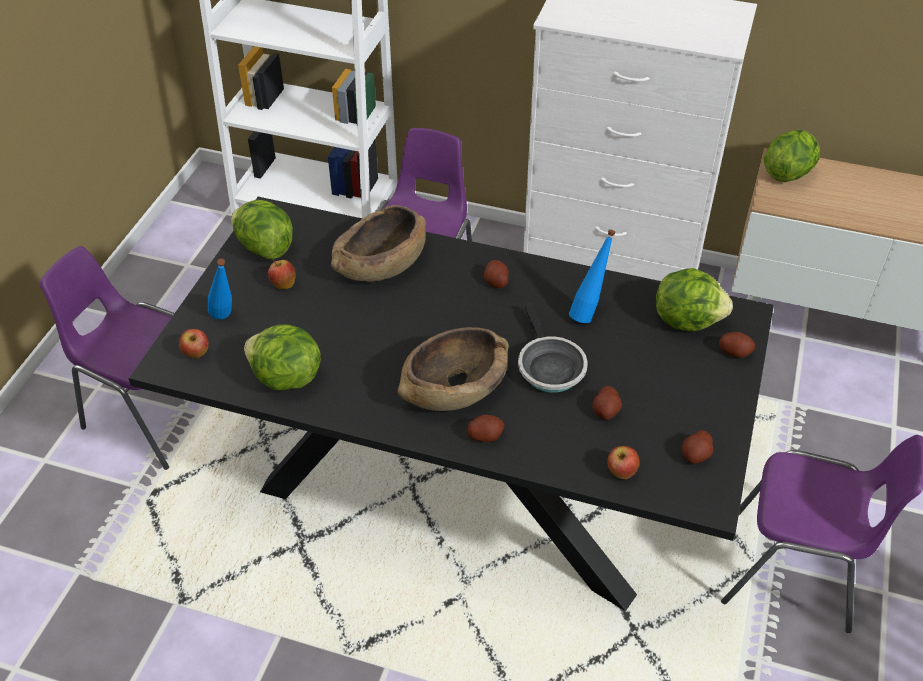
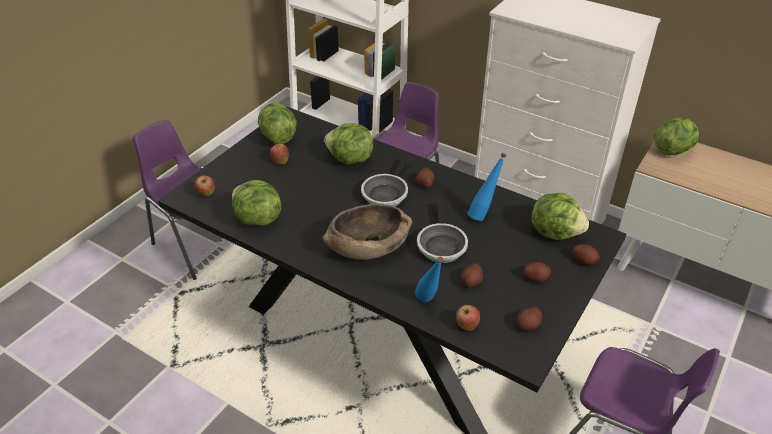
camera: 15 degrees right, 5 degrees down
(226, 320) = (234, 176): blue bottle -> blue bottle (429, 303)
(381, 264) = (350, 159): brown bowl -> lettuce
(449, 306) = (386, 193): none -> frying pan
(485, 435) = (377, 281): potato -> potato (535, 277)

